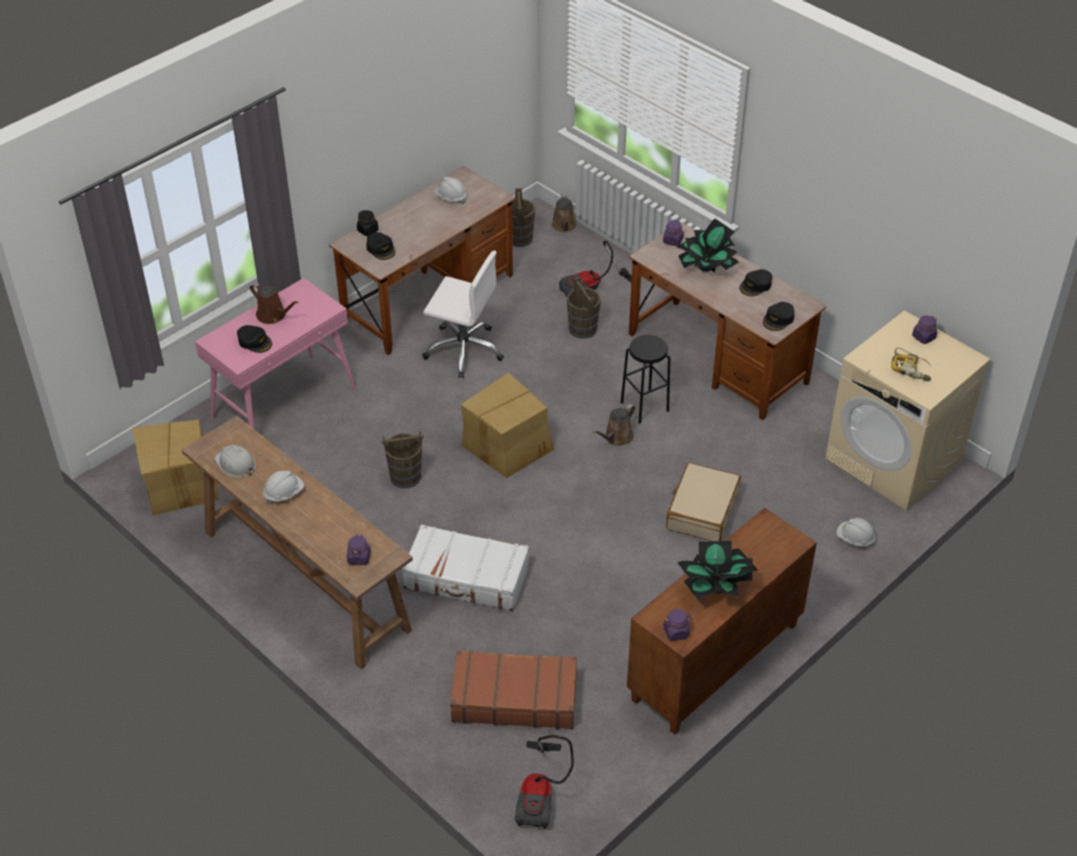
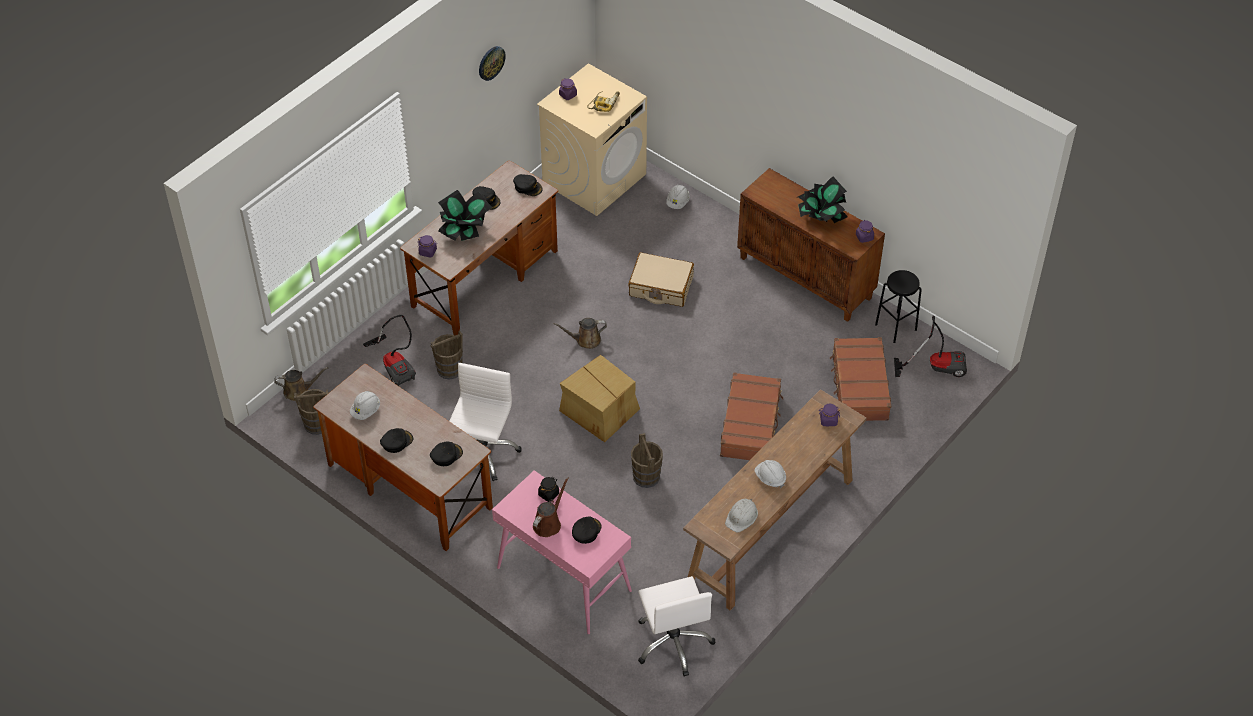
camera: 95 degrees left, 5 degrees up
(180, 483) = (673, 642): cardboard box -> white office chair
(368, 230) = (418, 469): black jar -> black jar (548, 494)
(406, 217) = (396, 441): none -> black cap
(466, 578) = (751, 424): white suitcase -> brown suitcase
(617, 438) = (585, 340): brown watering can -> brown watering can turned 135 degrees clockwise
(644, 406) = (547, 324): black stool -> black stool (896, 327)
(865, 183) = (491, 62): none -> wall clock

